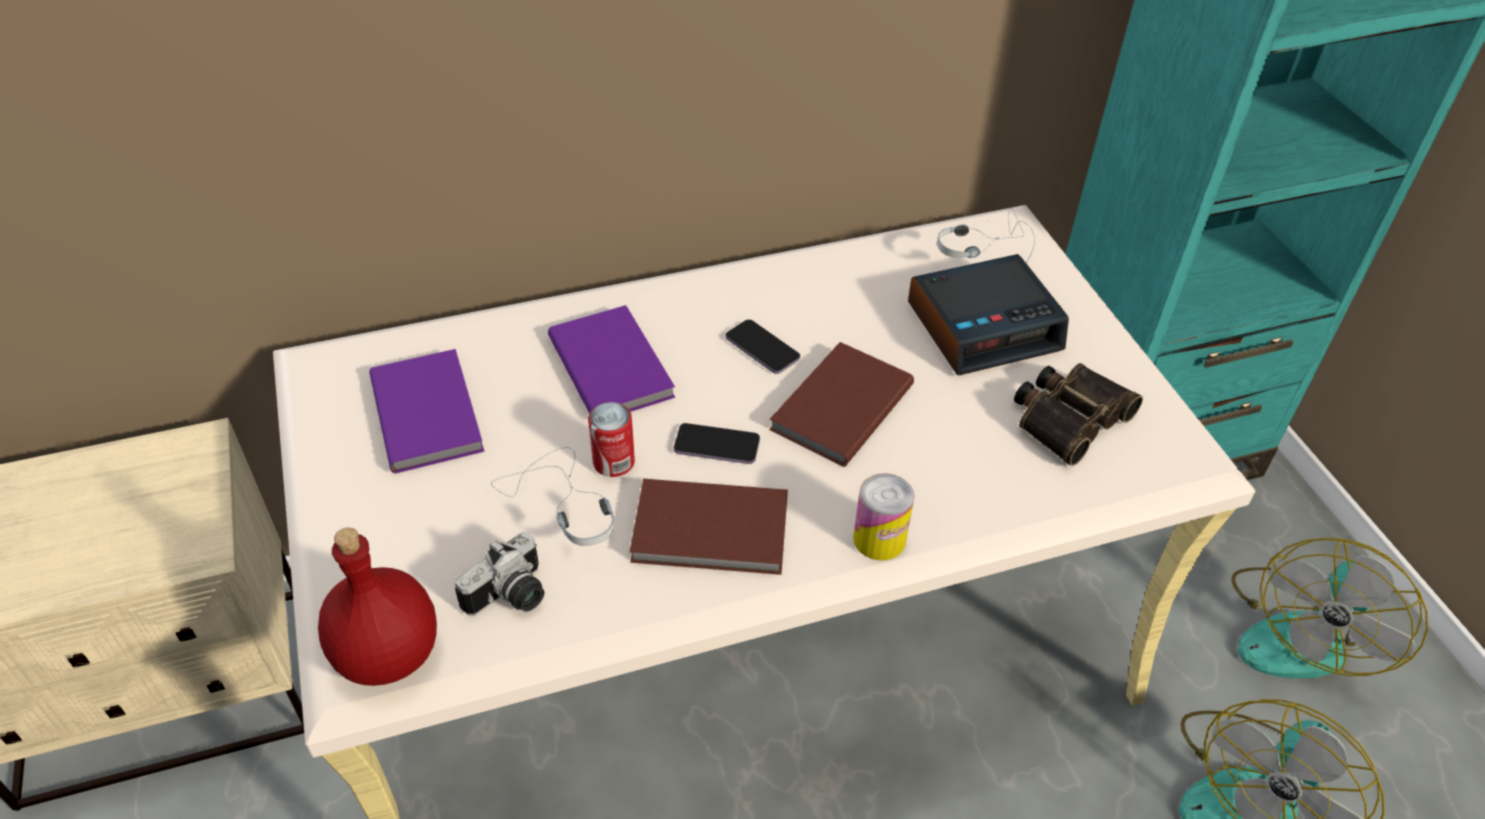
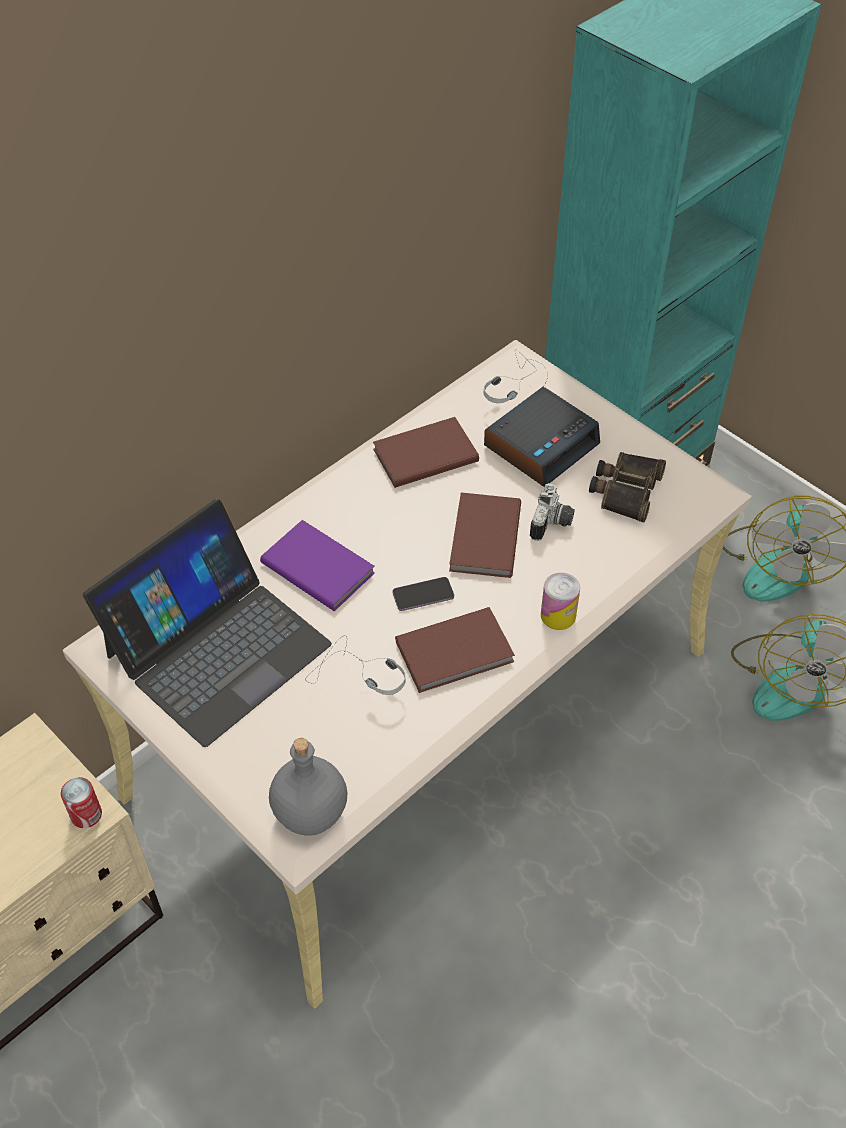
camera: 25 degrees left, 5 degrees up
(388, 653) = (309, 811): red bottle -> grey bottle
(429, 412) = (217, 648): purple book -> laptop
(511, 597) = (361, 745): camera -> camera (552, 523)
(613, 462) = (364, 633): can -> can (86, 815)
(762, 348) = (409, 515): phone -> none
(825, 287) = (423, 454): none -> brown book

